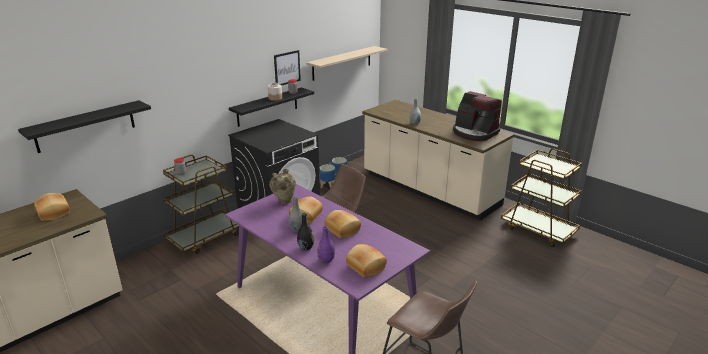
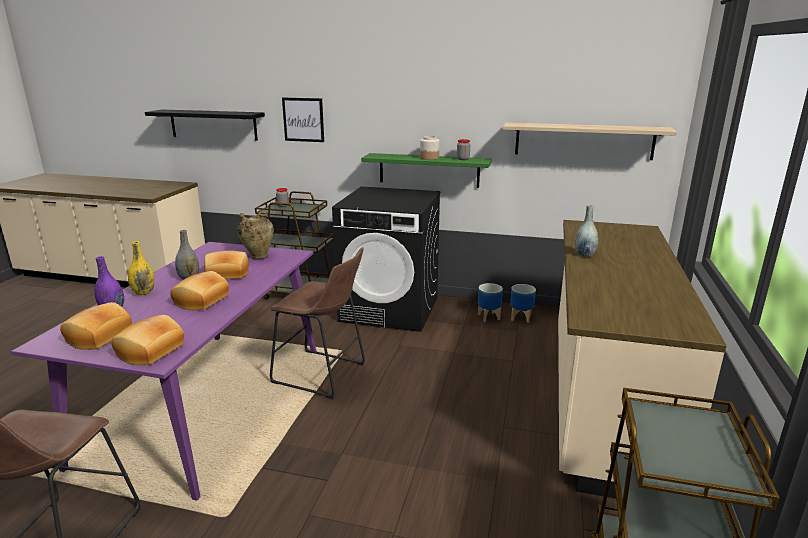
camera: 60 degrees right, 5 degrees down
(54, 212) = (148, 188): bread -> bread (152, 351)
(267, 107) = (429, 170): black shelf -> green shelf
(287, 68) = (468, 123): picture -> picture (303, 119)
(306, 247) = (143, 292): black vase -> yellow vase
(474, 133) = (640, 304): coffee machine -> none

